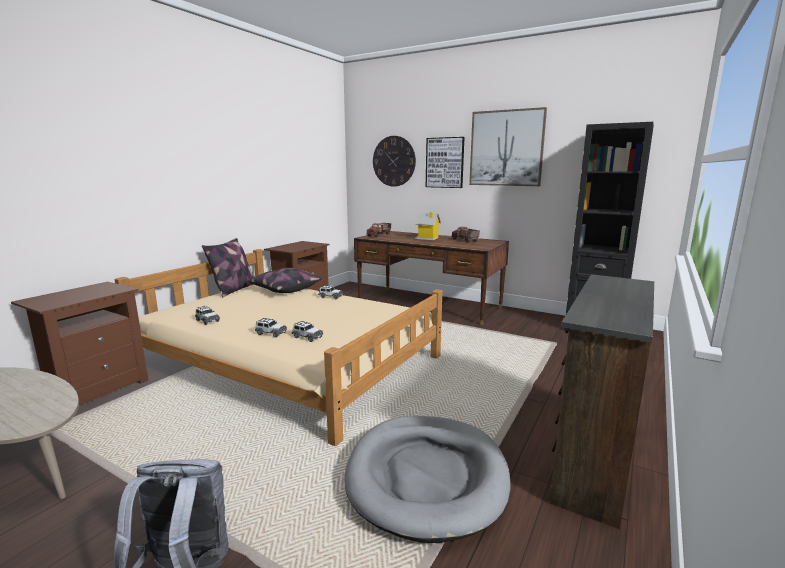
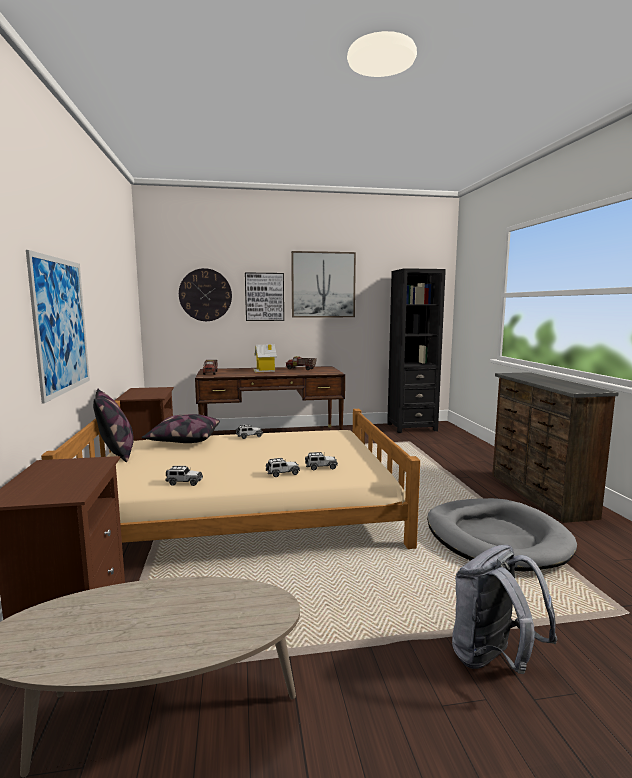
camera: 40 degrees left, 5 degrees down
(171, 188) = (61, 325): none -> picture

